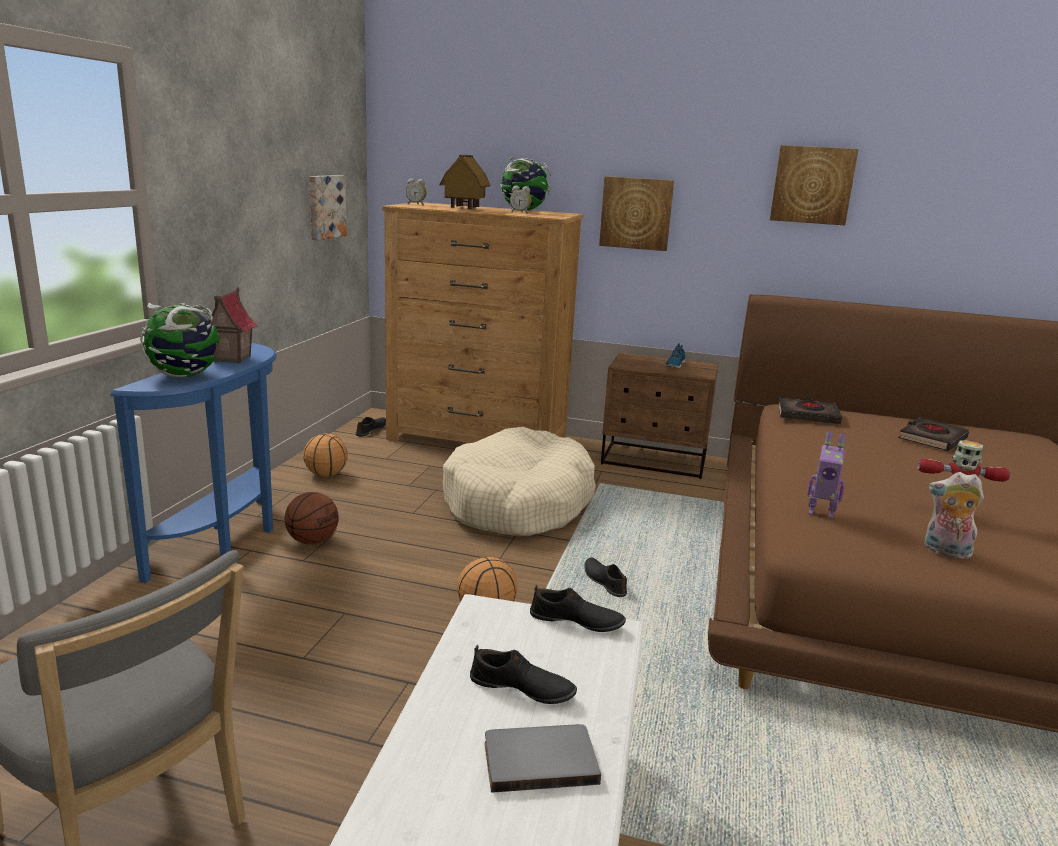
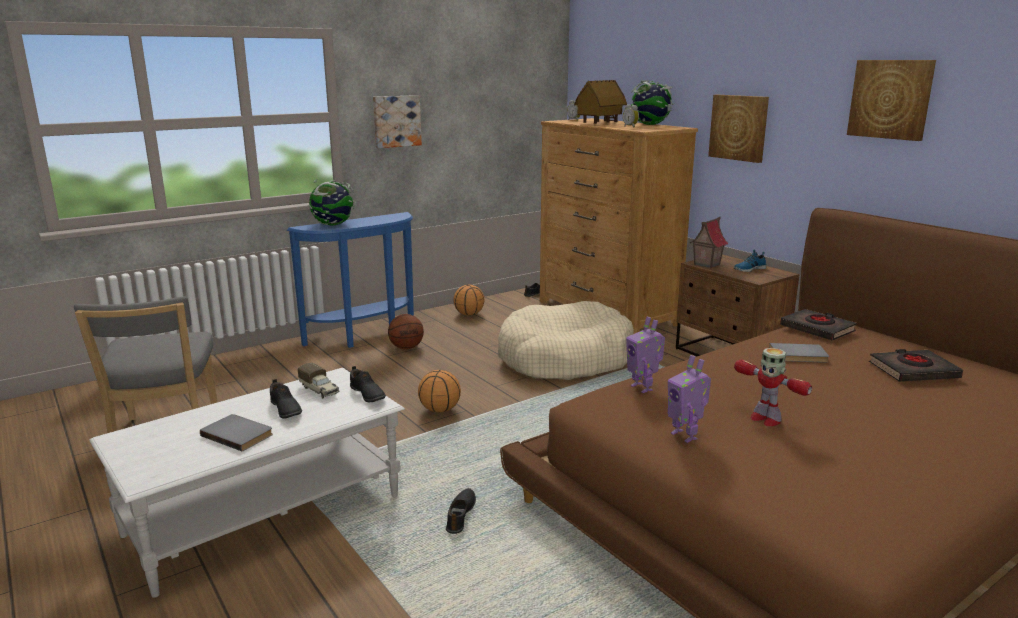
camera: 40 degrees right, 0 degrees up
(231, 359) = (375, 219): toy house -> toy house (706, 264)
(325, 206) = (512, 122): picture -> picture (396, 121)
(508, 639) = (320, 390): none -> toy truck
(604, 581) = (542, 417): black shoe -> black shoe (461, 515)
(849, 445) = (798, 356): none -> grey book
(945, 552) = (685, 435): plush toy -> toy robot

